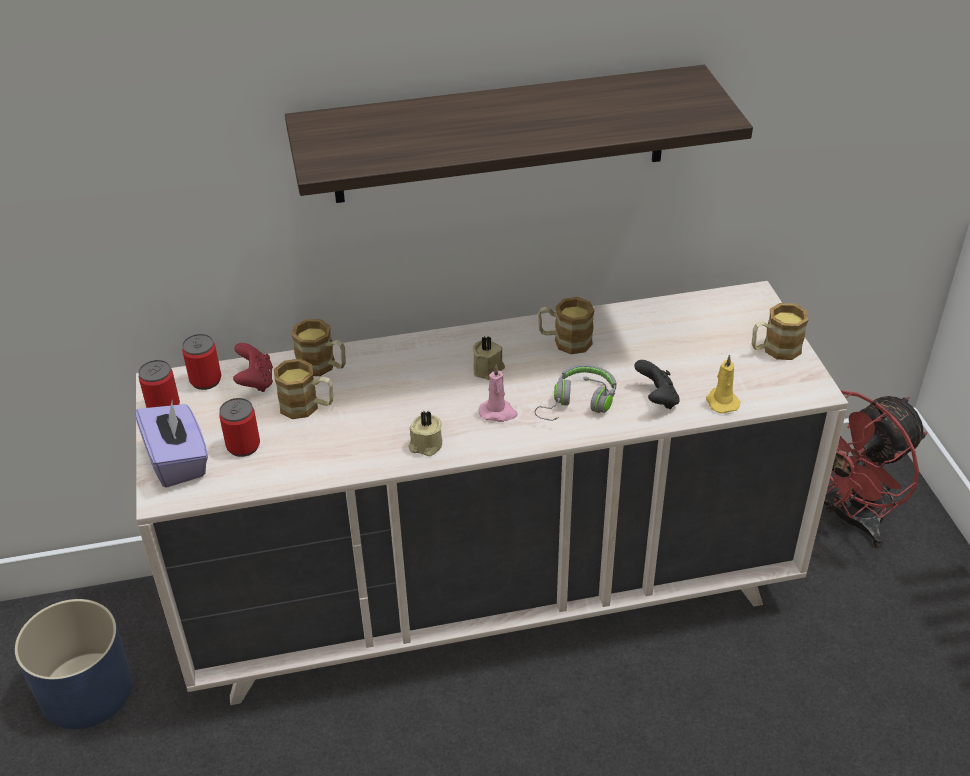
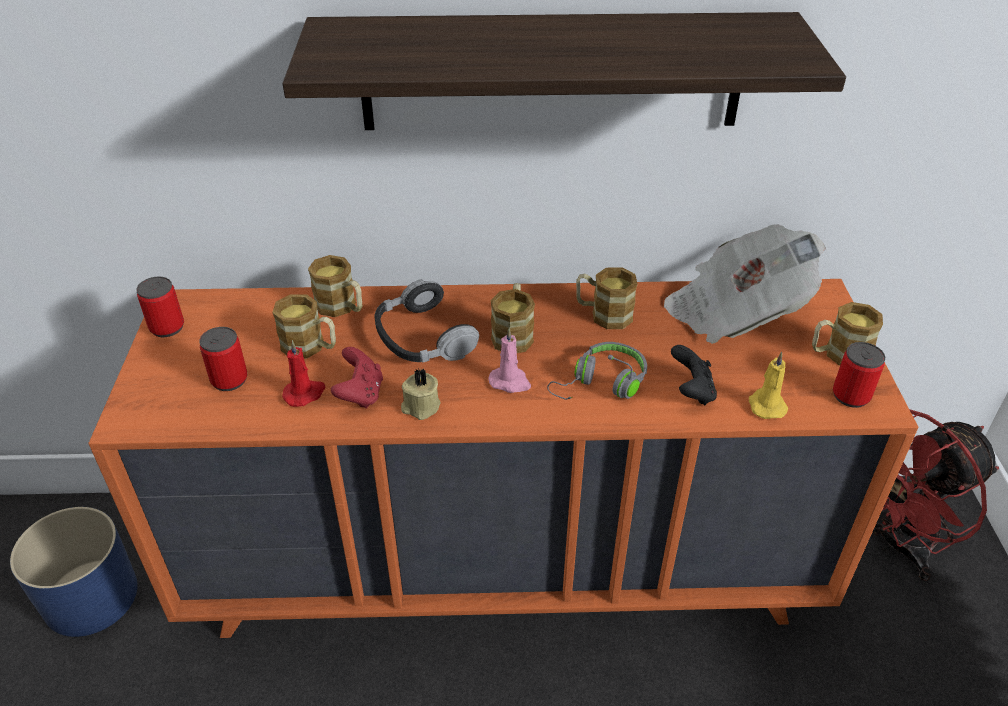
camera: 10 degrees right, 0 degrees up
(178, 461) = (157, 386): purple tissue box -> none
(205, 380) = (219, 306): can -> can (851, 396)
(255, 382) = (268, 314): red game controller -> red game controller (360, 394)
(317, 448) = (305, 393): none -> red candle
(407, 384) = (422, 337): none -> headphones
(489, 369) = (513, 334): beige candle -> mug
(490, 593) = (505, 563): beige dresser -> orange dresser
(680, 323) = (735, 312): none -> newspaper

